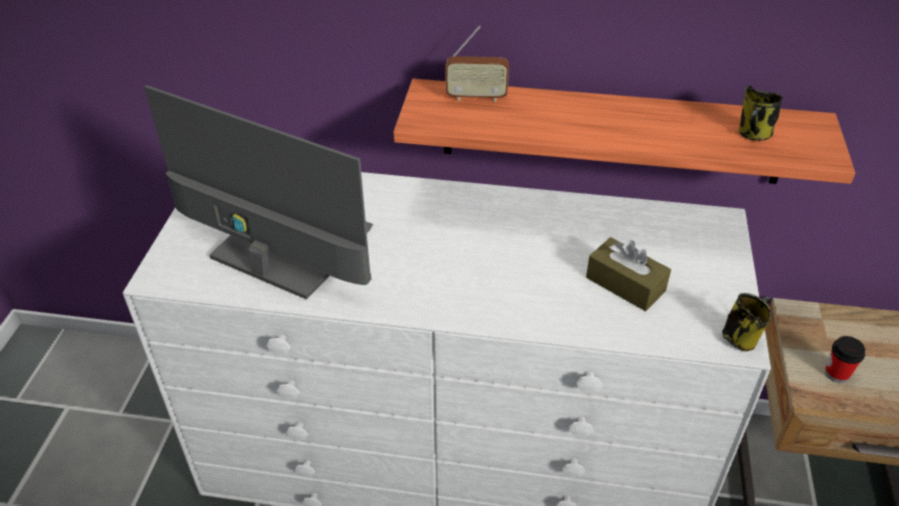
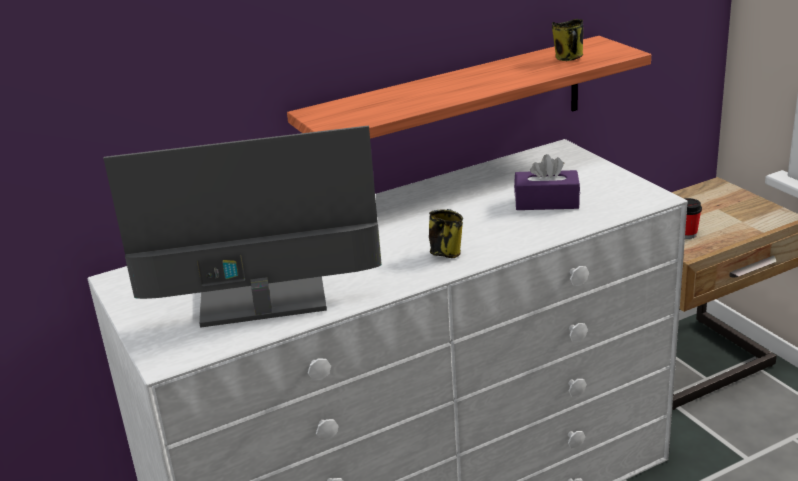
camera: 35 degrees left, 15 degrees down
(476, 97) = (356, 103): radio -> none
(625, 284) = (546, 202): brown tissue box -> purple tissue box
(741, 337) = (652, 194): mug -> mug (446, 252)

